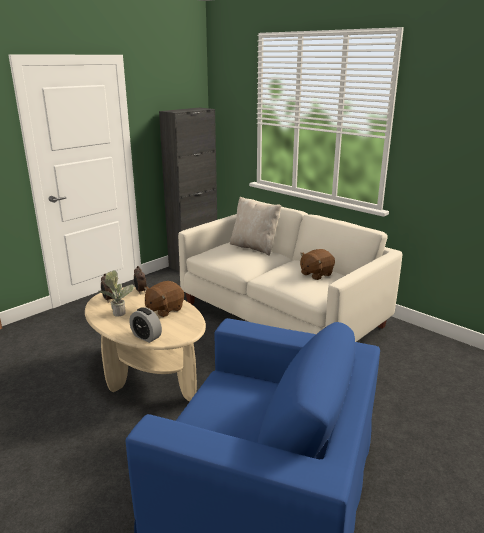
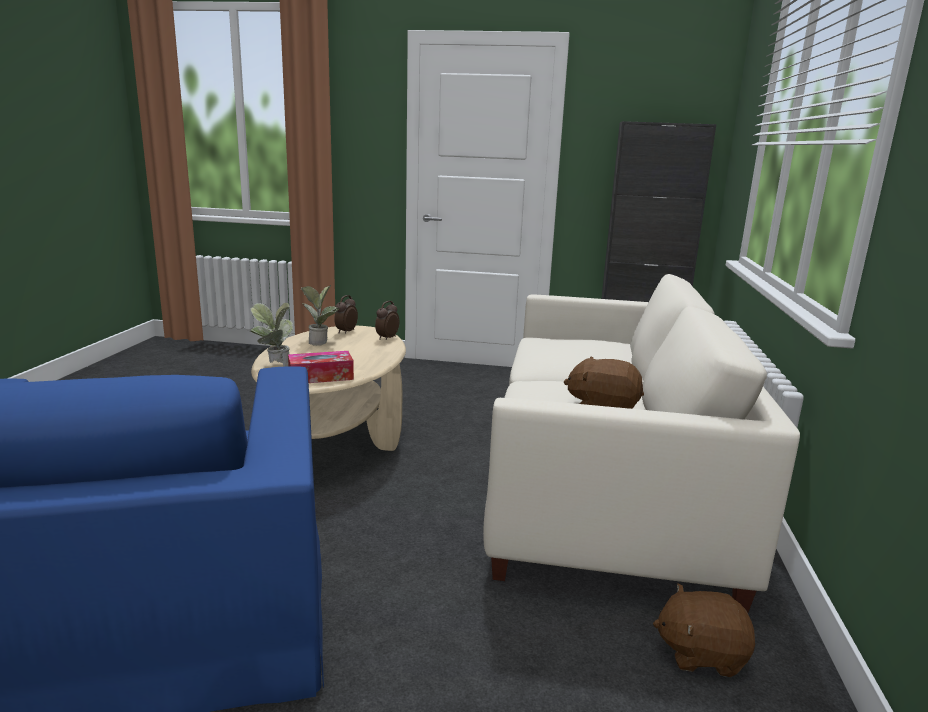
camera: 55 degrees right, 5 degrees down
(146, 337) = (274, 366): alarm clock -> potted plant
(164, 309) = (354, 358): brown plush toy -> brown plush toy (701, 653)
(184, 326) = (321, 376): none -> tissue box
(254, 247) = (620, 353): beige pillow -> none

